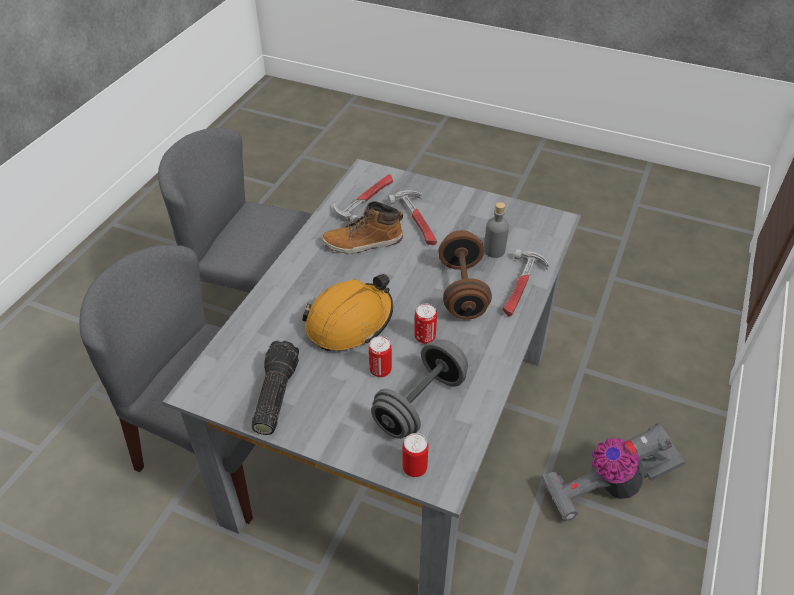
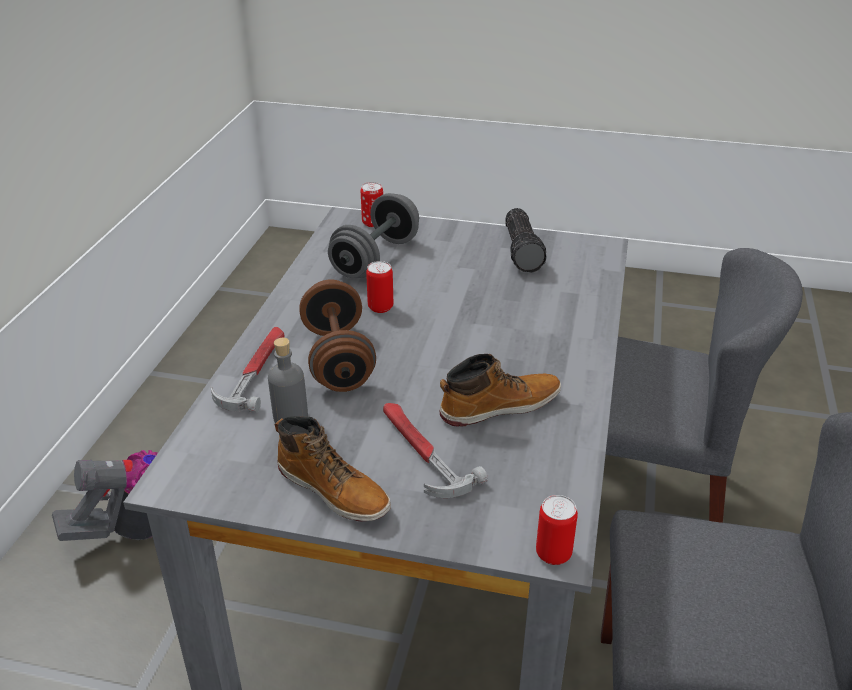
camera: 170 degrees right, 10 degrees down
(350, 322) = (475, 312): orange hard hat -> none
(365, 199) = (527, 483): hammer -> none
(380, 370) = (423, 277): can -> can (553, 554)
(468, 207) = (334, 490): none -> boot

